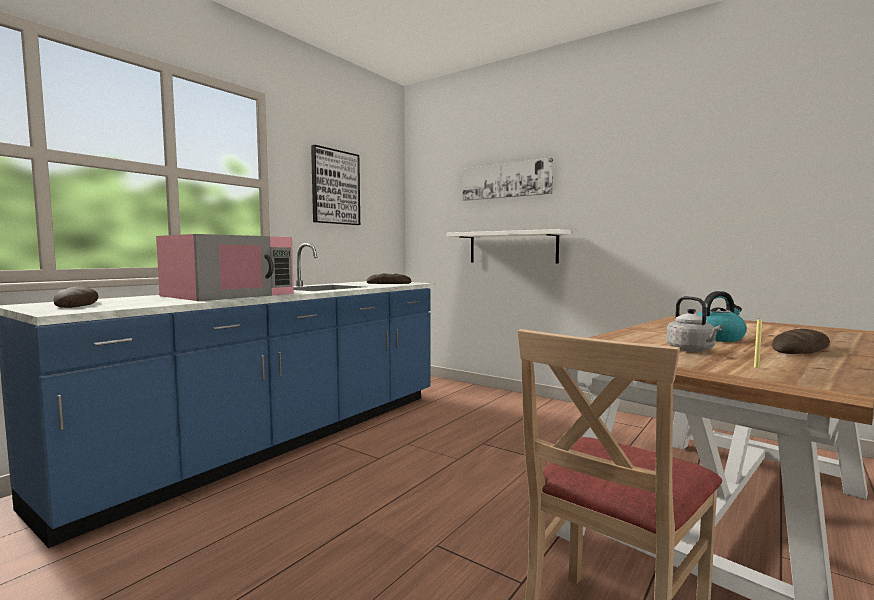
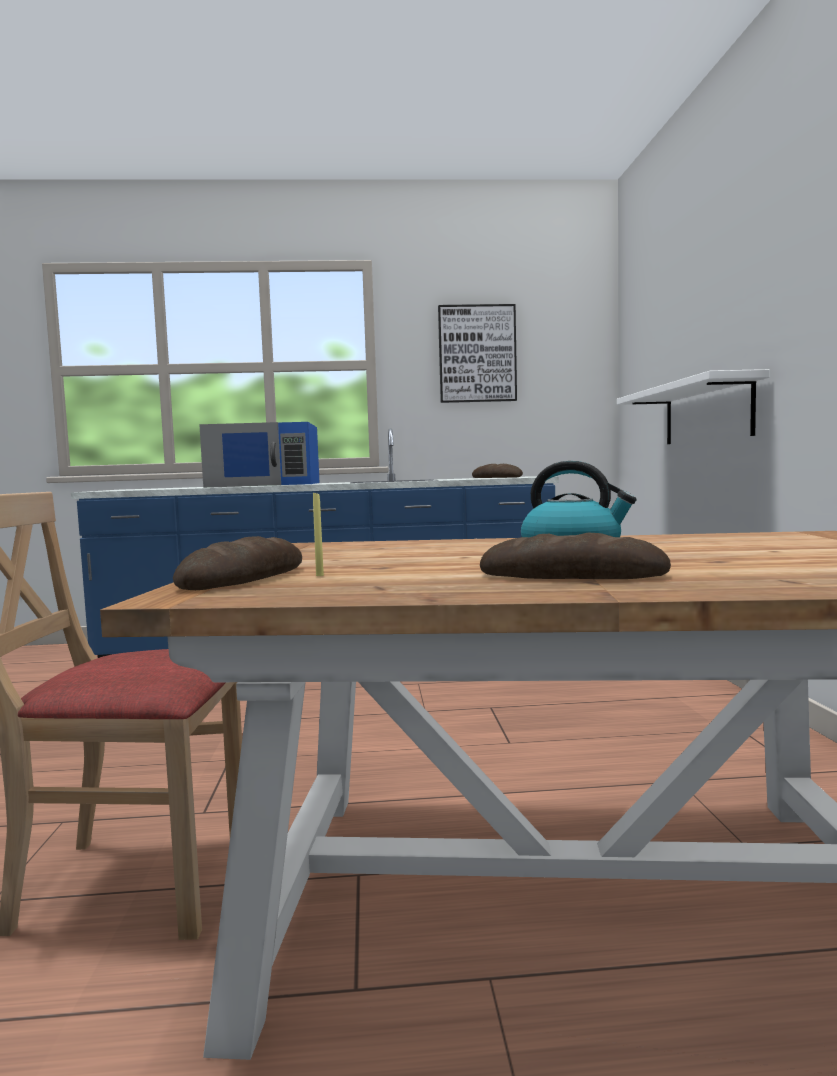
camera: 50 degrees right, 0 degrees up
(77, 304) = (143, 488): bread -> bread (244, 577)
(230, 295) = (266, 485): pink microwave -> blue microwave
(506, 180) = (701, 296): picture -> none
(692, 350) = (409, 558): grey kettle -> none

